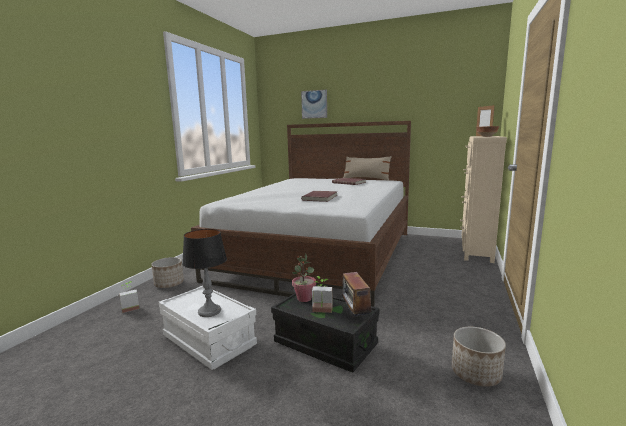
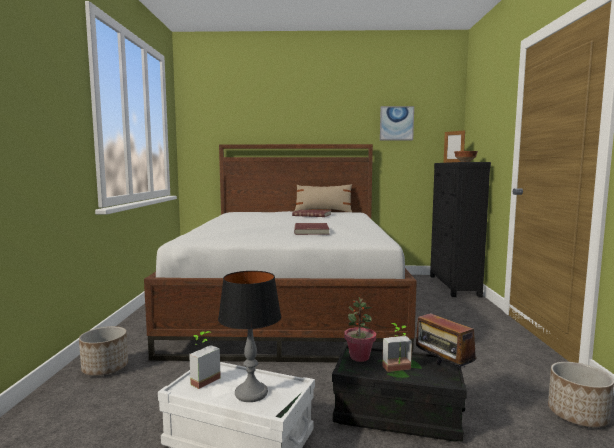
camera: 20 degrees left, 5 degrees down
(130, 308) = (65, 413): potted plant -> potted plant (202, 379)
(314, 104) = (255, 121): picture -> picture (396, 123)
(475, 250) = (453, 286): beige dresser -> black dresser

